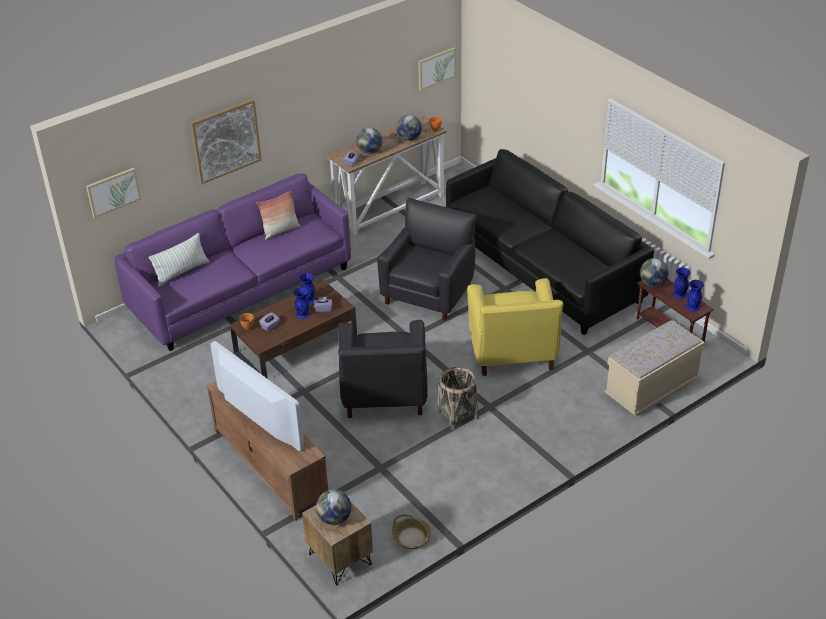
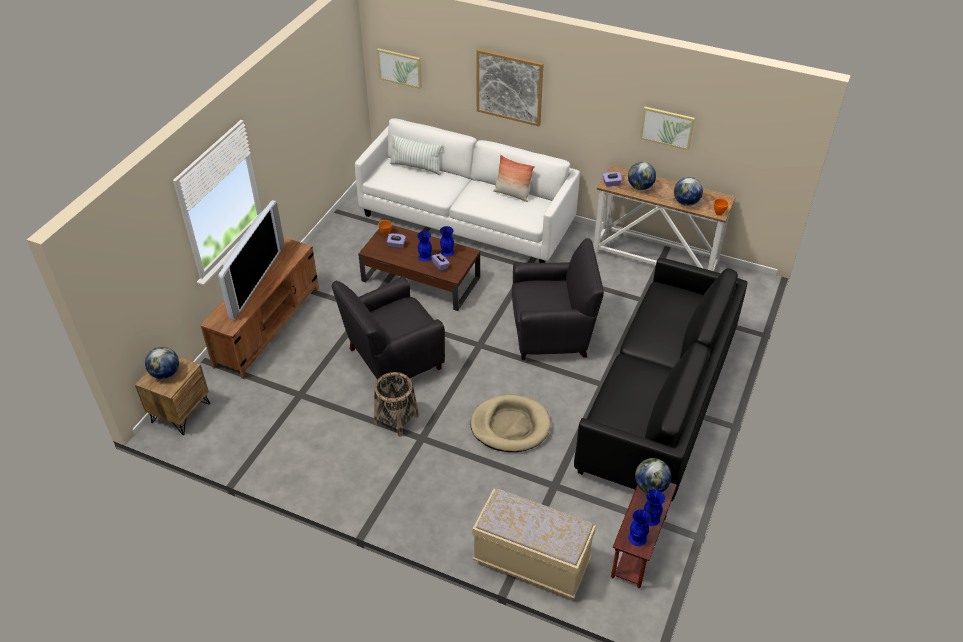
camera: 60 degrees right, 5 degrees up
(241, 289) = (467, 219): purple sofa -> white sofa
(411, 538) = (225, 449): basket -> none
(436, 68) = (768, 158): picture -> picture (667, 127)
(512, 352) = (510, 426): yellow armchair -> beige dog bed

